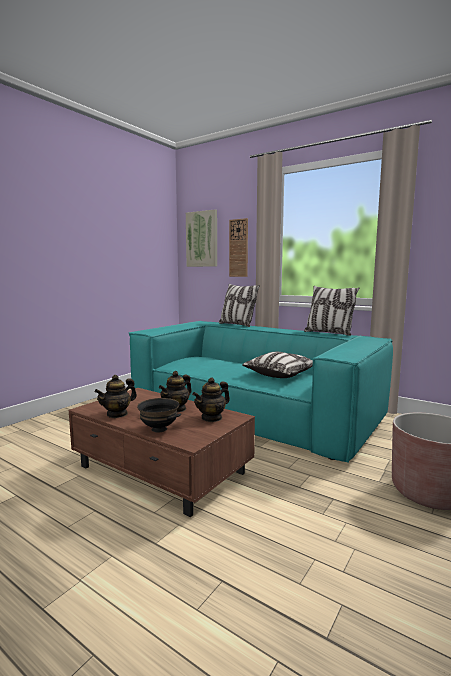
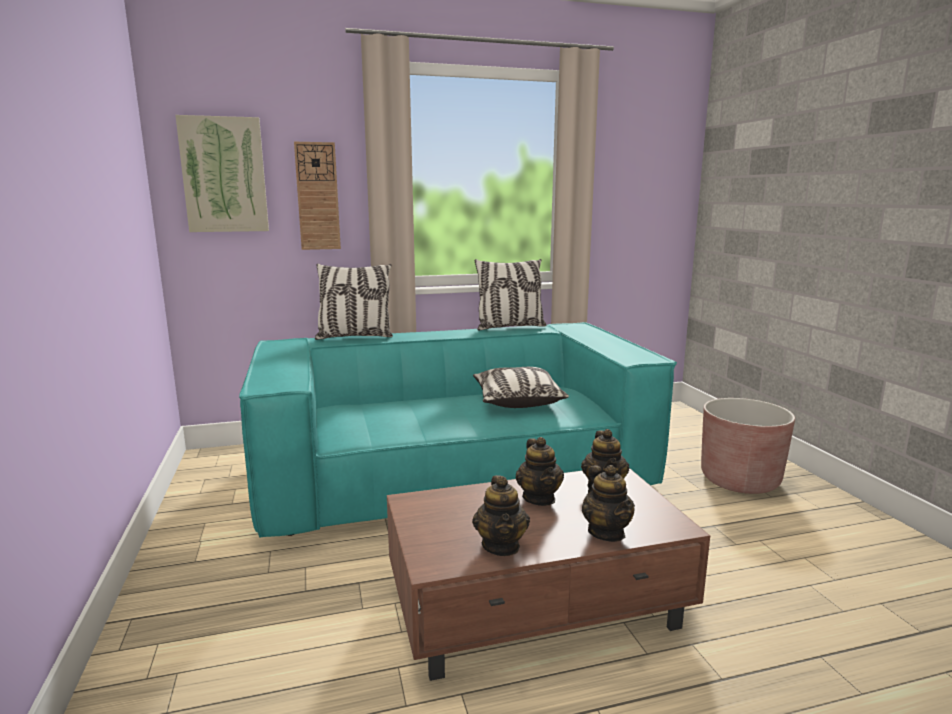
camera: 50 degrees left, 5 degrees up
(159, 429) = (606, 532): black bowl -> teapot

